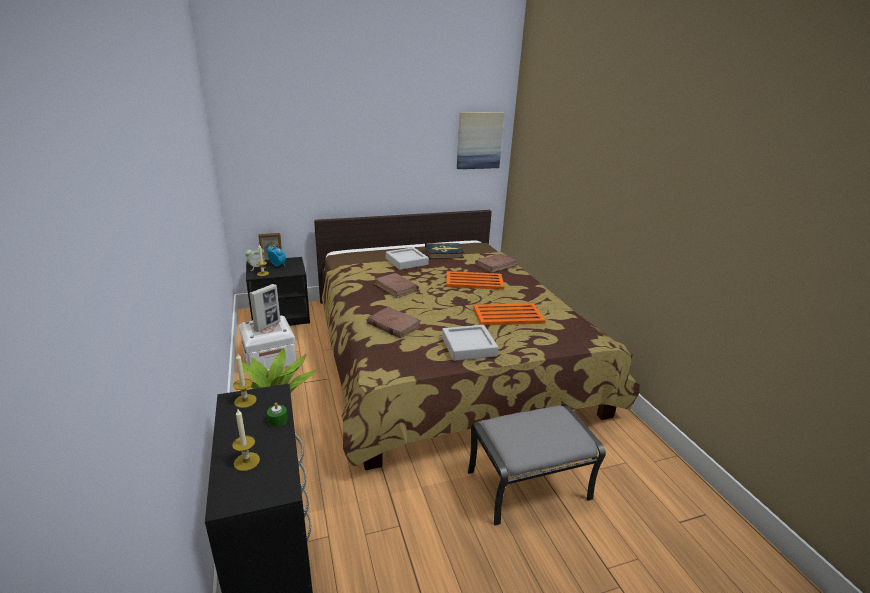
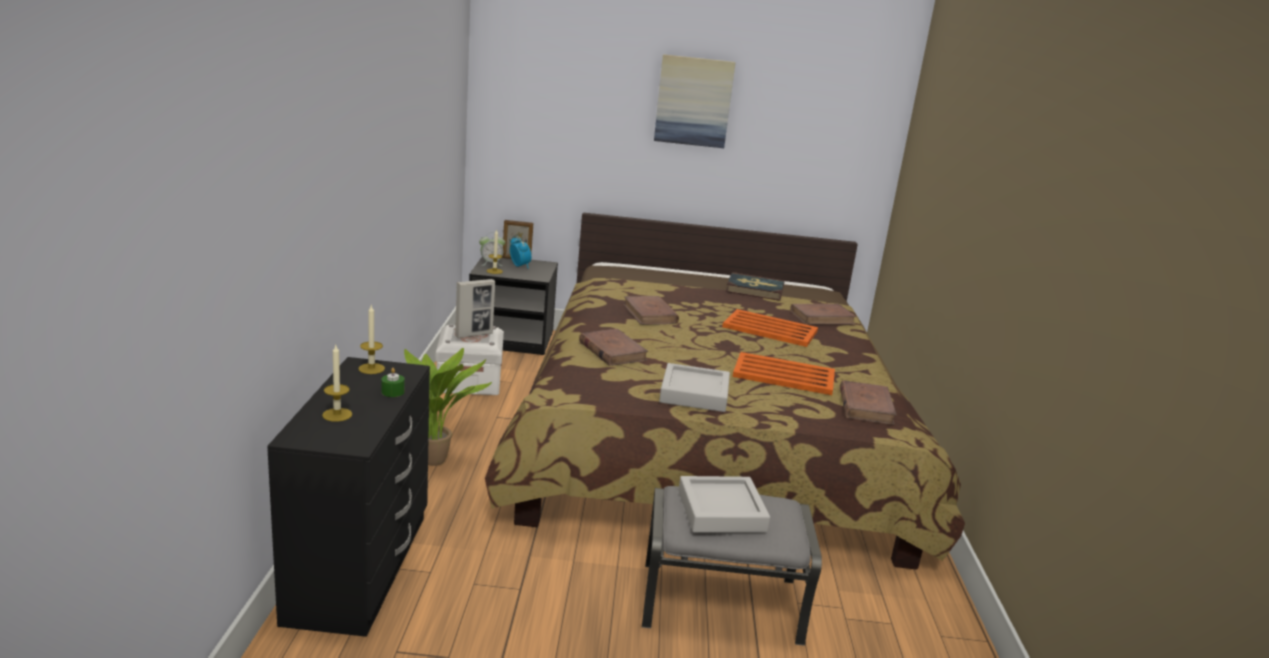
camera: 20 degrees right, 5 degrees down
(406, 261) = (690, 289): grey tray -> grey tray (721, 511)
(479, 140) = (850, 131): picture -> picture (693, 101)
(568, 326) = (865, 406): none -> brown book

